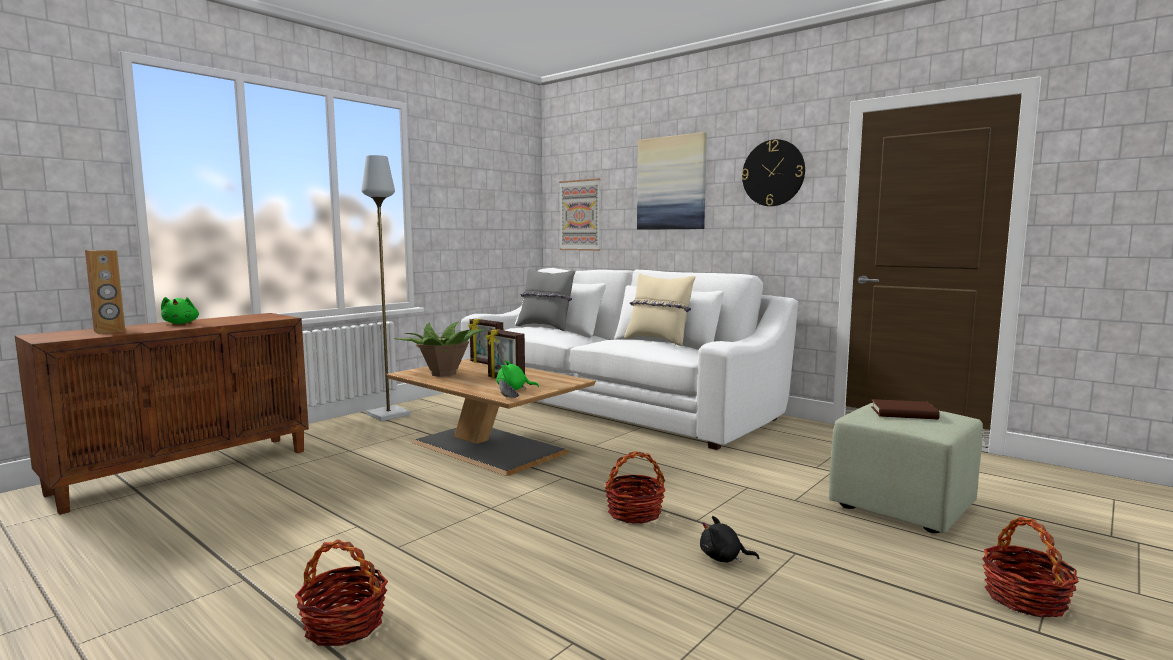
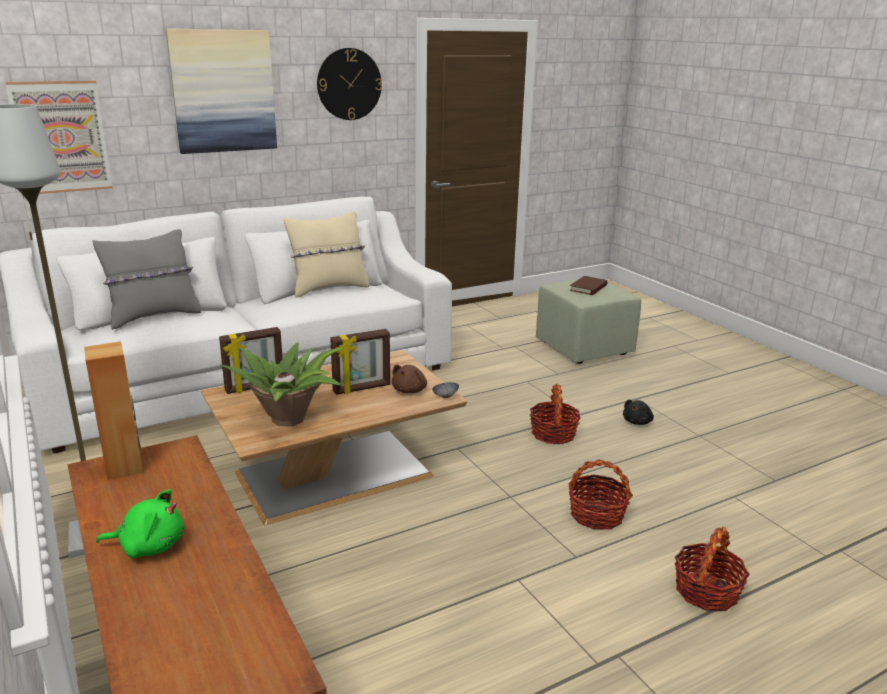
camera: 70 degrees left, 15 degrees up
(109, 331) = (198, 618): brown speaker -> brown speaker (124, 467)
(514, 389) = (410, 390): green plush toy -> brown plush toy
(1025, 599) = (700, 363): basket -> basket (596, 515)

